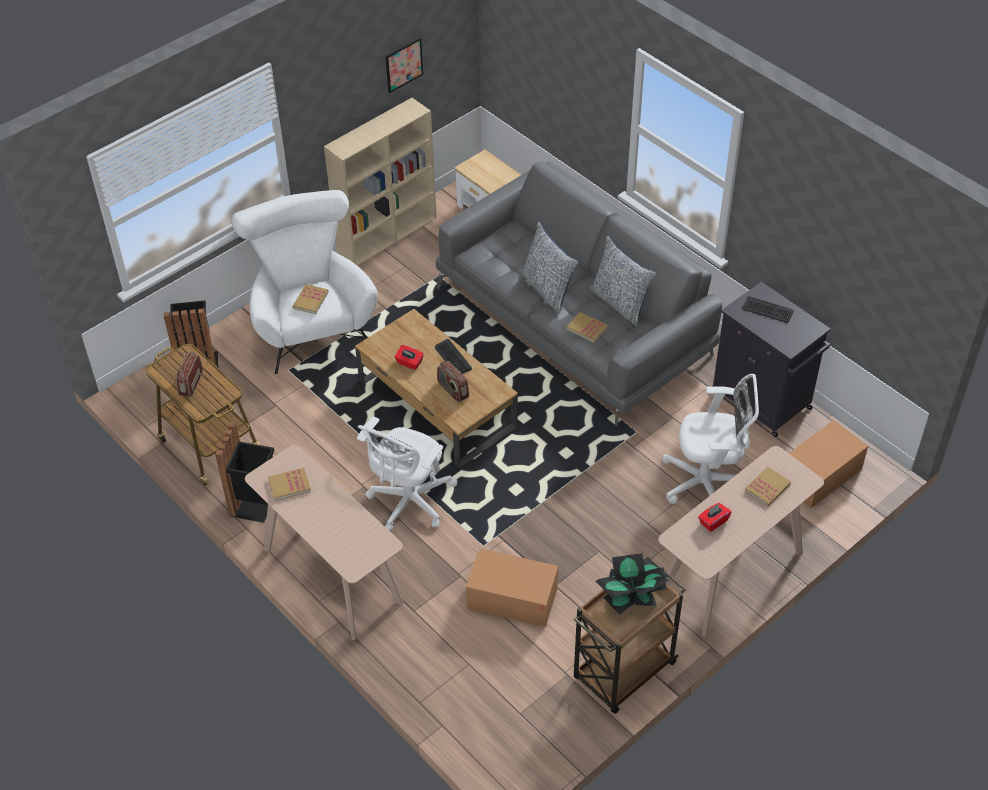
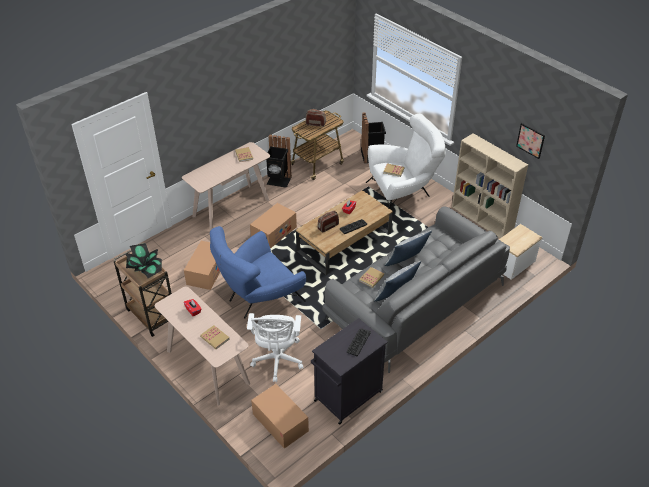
camera: 90 degrees right, 5 degrees down
(408, 503) = (274, 233): white office chair -> cardboard box
(575, 515) = (259, 298): none -> blue armchair

